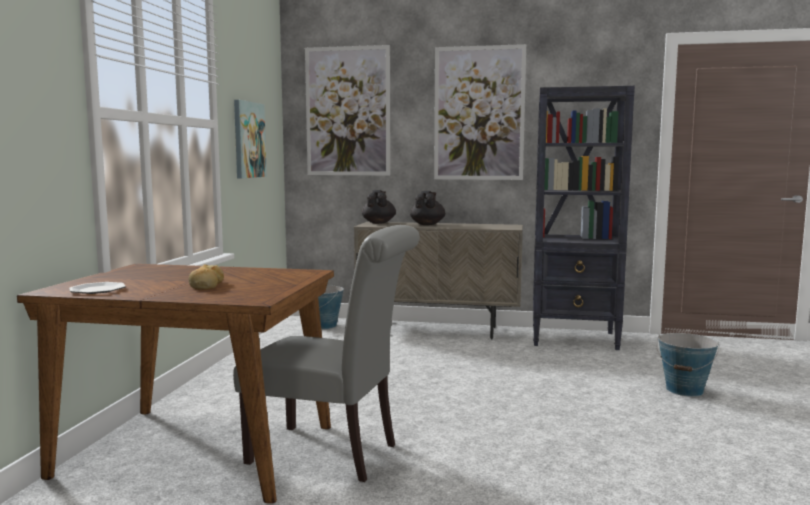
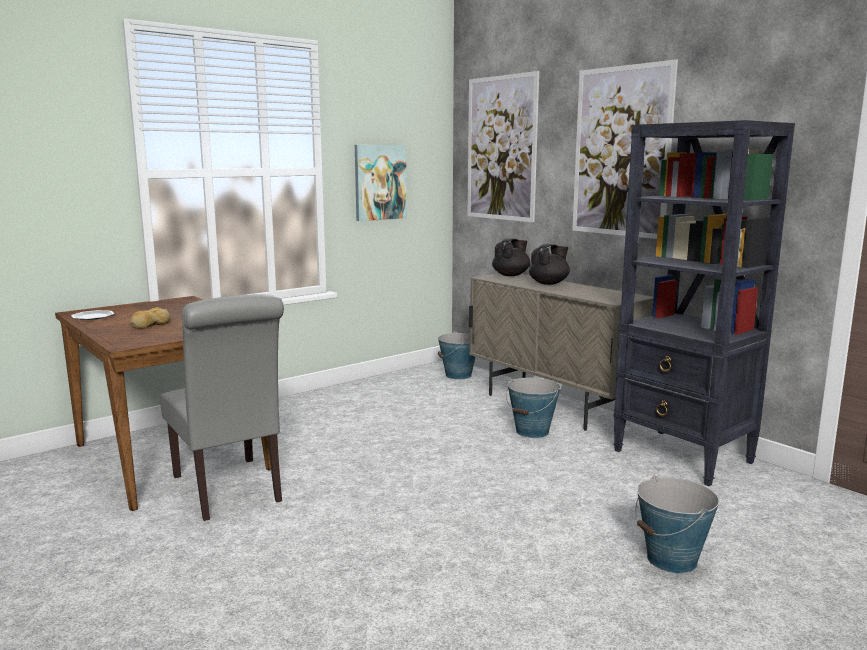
camera: 40 degrees right, 5 degrees up
(463, 348) = (532, 431): none -> bucket

